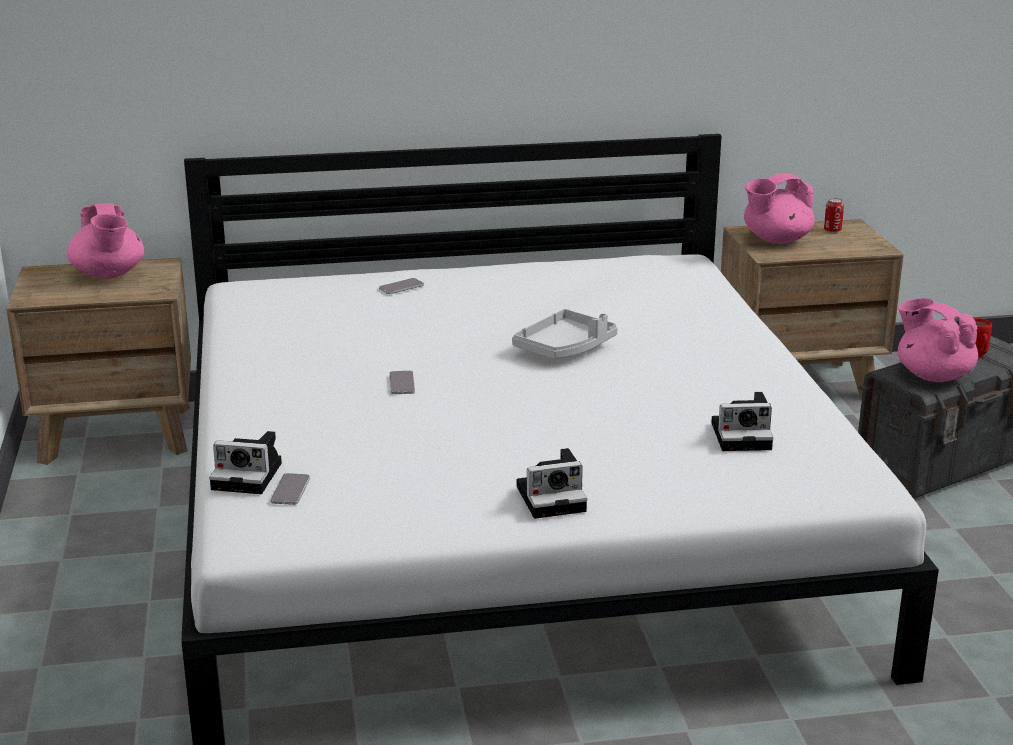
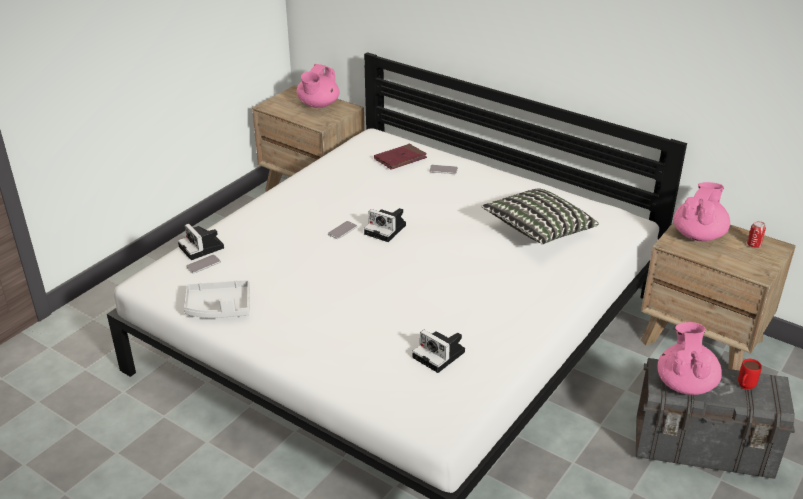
camera: 45 degrees right, 10 degrees up
(326, 295) = (400, 159): none -> red book
(553, 497) = (289, 334): camera -> camera (387, 230)
(565, 348) = (451, 249): grey tray -> grey tray (219, 308)
(618, 298) = (538, 231): none -> pillow
(776, 240) = (698, 234): pink teapot -> pink teapot turned 105 degrees clockwise

